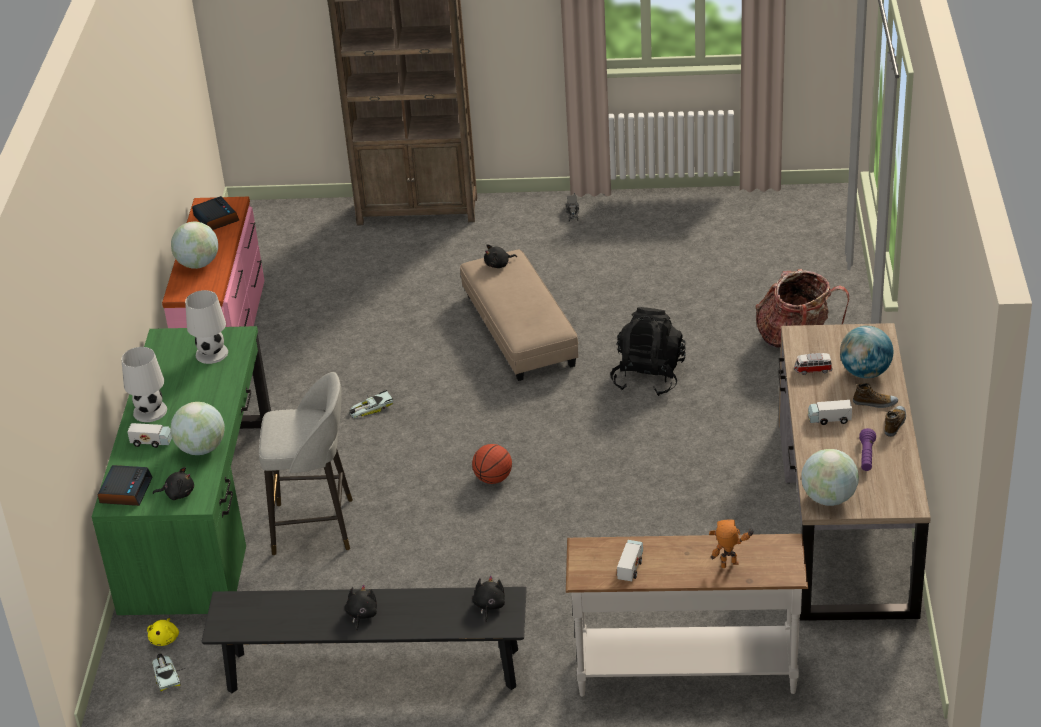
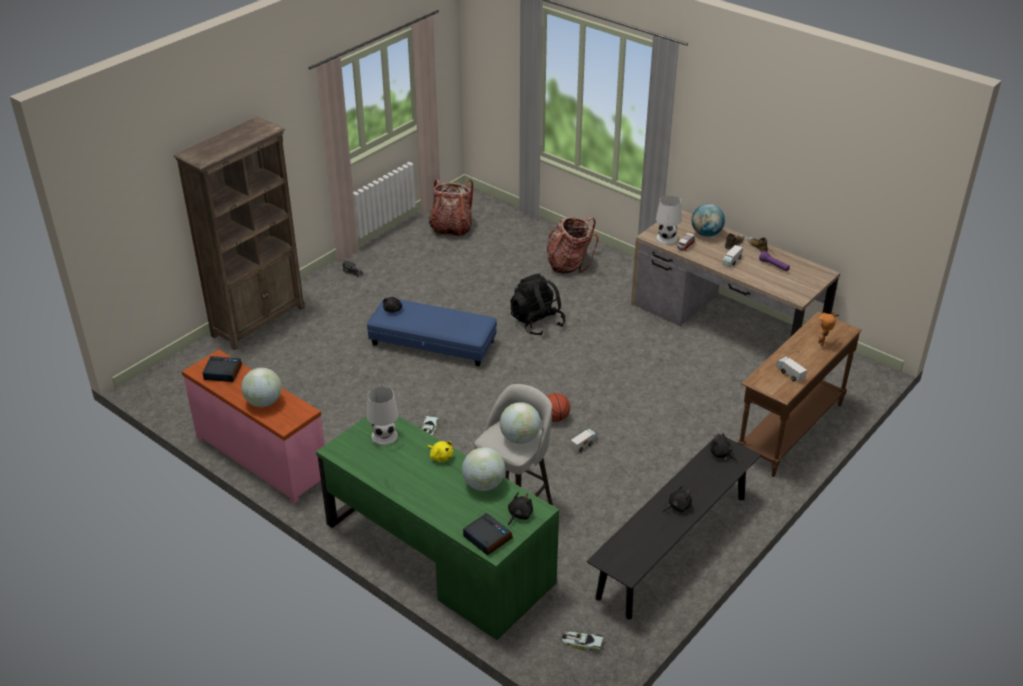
camera: 55 degrees left, 0 degrees up
(150, 411) = (412, 490): white table lamp -> white table lamp (666, 238)
(152, 442) = (447, 503): toy truck -> toy truck (583, 444)
(165, 639) = (545, 627): yellow plush toy -> yellow plush toy (441, 456)
(361, 615) = (678, 507): black plush toy -> black plush toy turned 105 degrees clockwise
(519, 330) = (433, 343): beige ottoman -> blue ottoman
(686, 669) = (789, 430): white console table -> brown console table
(747, 224) = (451, 228): none -> backpack
(829, 498) = (795, 292): globe -> globe (520, 438)

